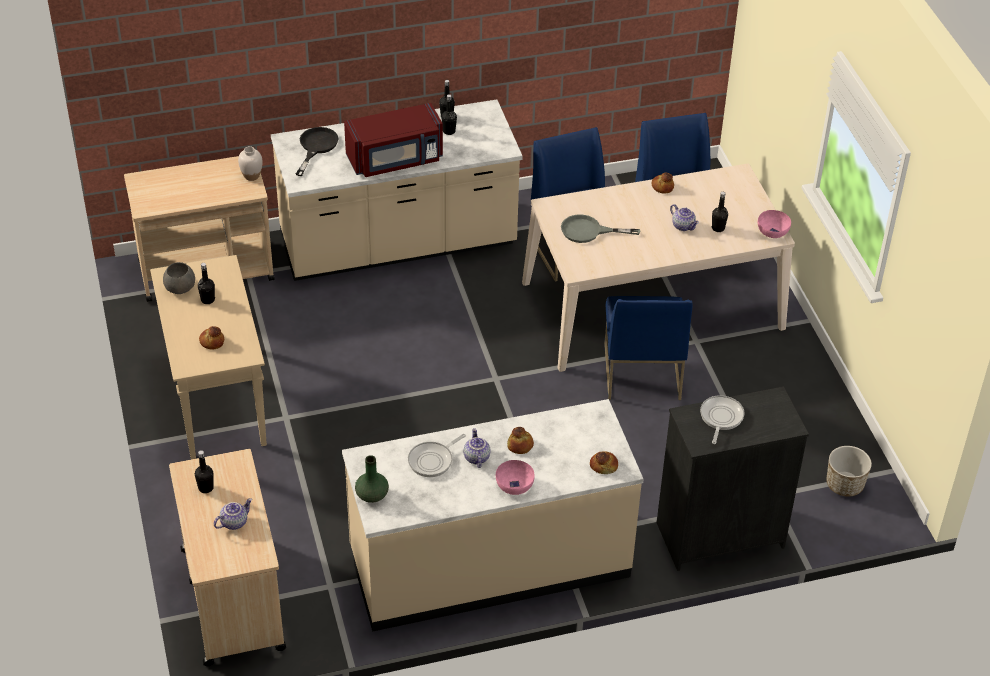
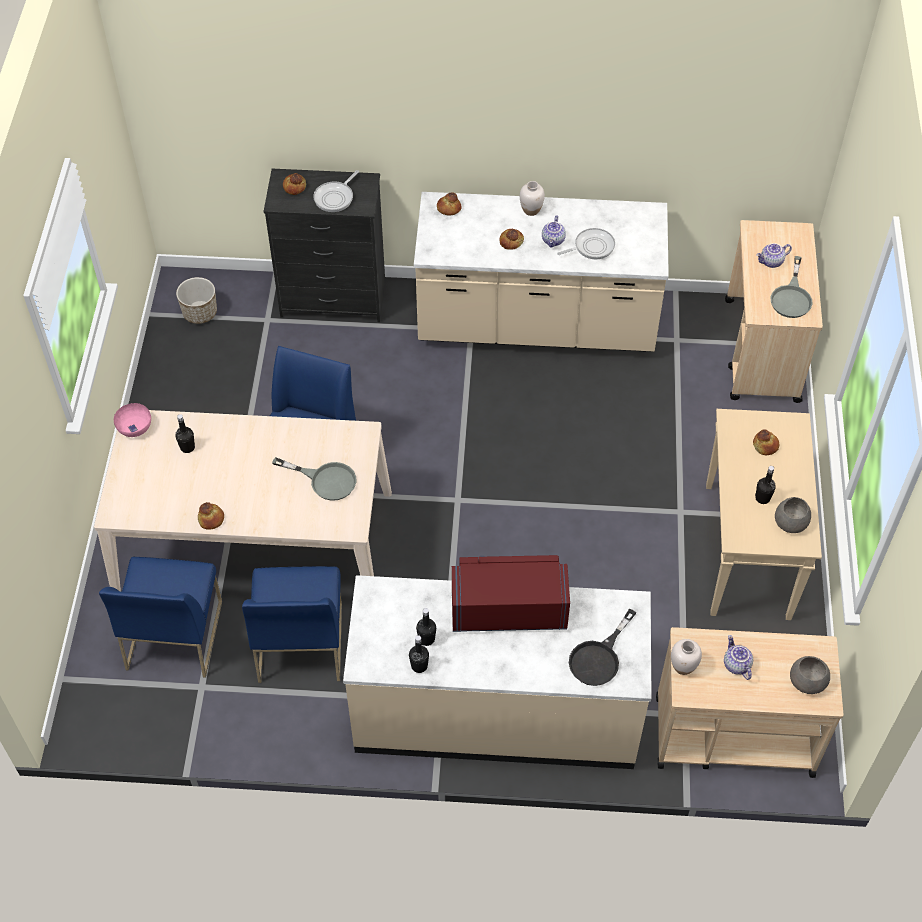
camera: 160 degrees left, 10 degrees up
(153, 187) = (808, 681): none -> grey bowl
(206, 488) = (791, 297): black bottle -> grey frying pan
(372, 495) = (653, 230): green vase -> none
(514, 486) = (531, 210): pink bowl -> white vase
(683, 226) = (221, 460): teapot -> teapot (736, 665)
(770, 419) = (294, 187): none -> bread

